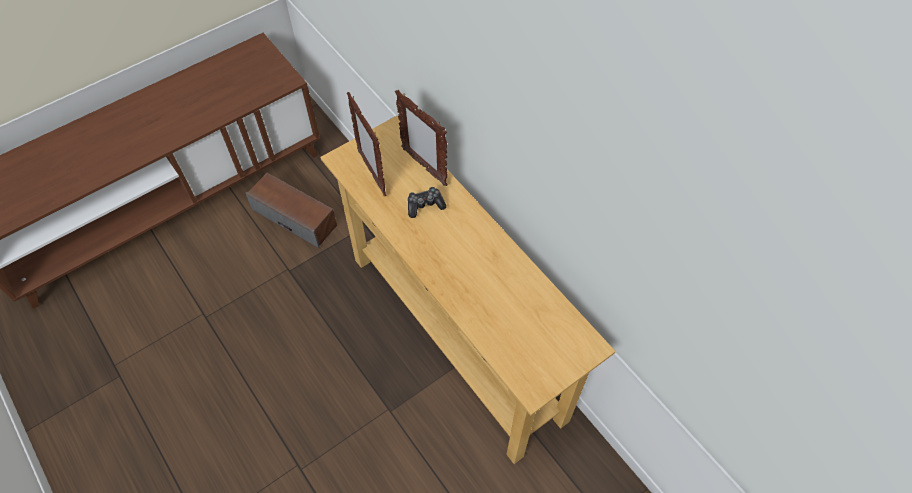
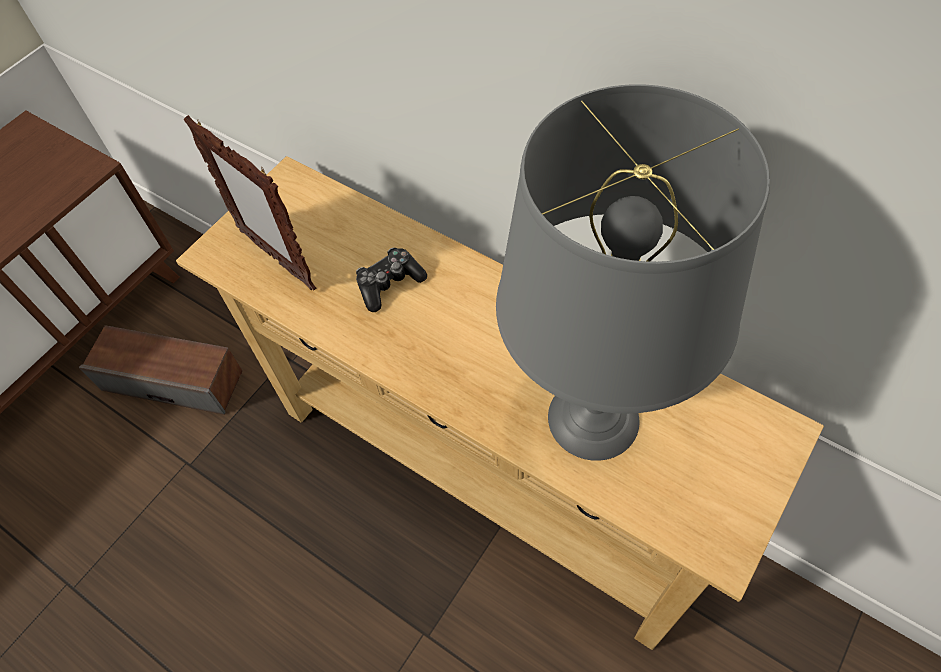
camera: 15 degrees left, 0 degrees up
(424, 166) = (362, 222): picture frame -> none
(500, 308) = (594, 417): none -> grey table lamp

